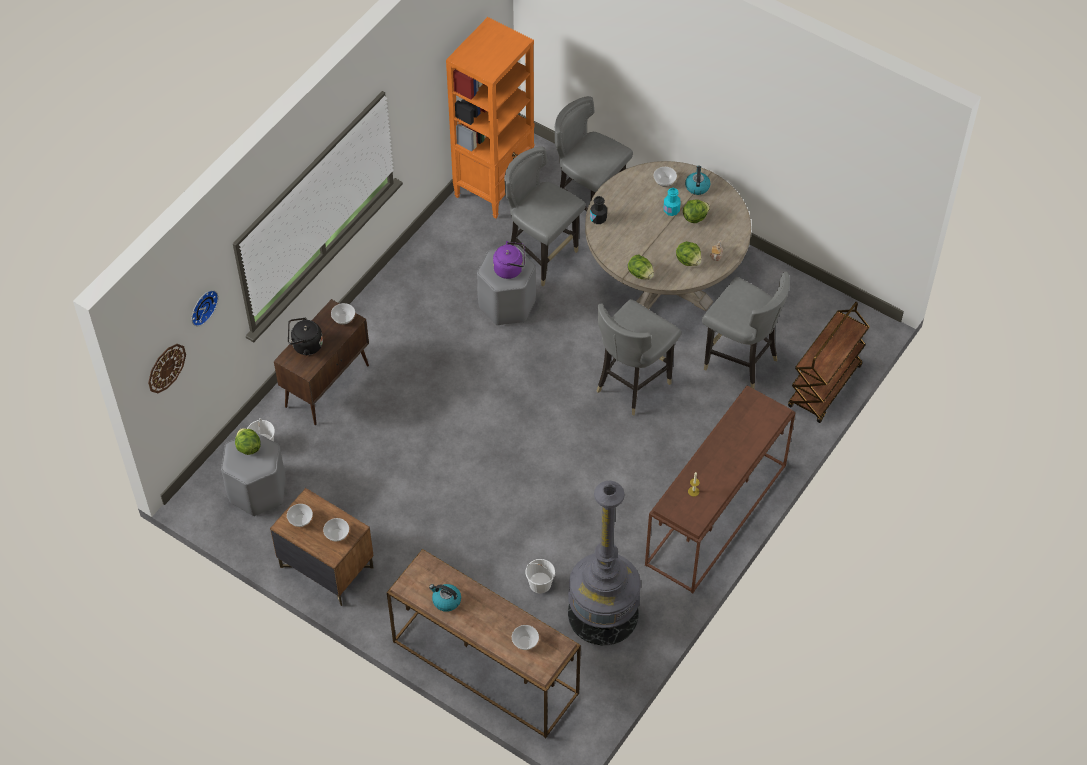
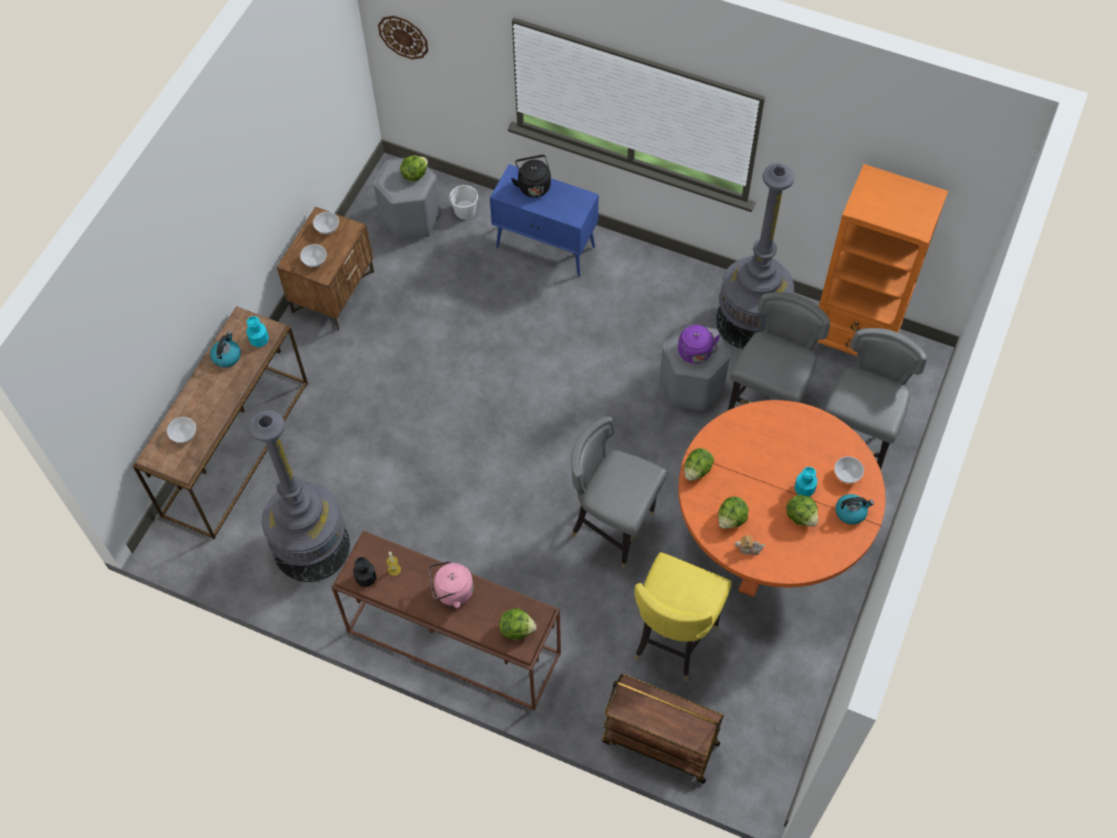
camera: 80 degrees right, 5 degrees up
(202, 306) = (458, 31): wall clock -> none
(327, 385) = (546, 247): brown cabinet -> blue cabinet
(343, 318) = (575, 209): bowl -> none
(434, 572) = (259, 340): none -> turquoise bottle
(452, 250) = (751, 321): none -> grey floor lamp
(539, 583) = (340, 480): white bucket -> none
(598, 218) = (767, 413): black bottle -> black bottle (366, 578)
(663, 282) = (768, 538): beige dining table -> orange dining table
(721, 453) = (451, 592): none -> pink kettle
(740, 362) = (673, 639): grey chair -> yellow chair
(761, 413) = (517, 629): none -> lettuce

